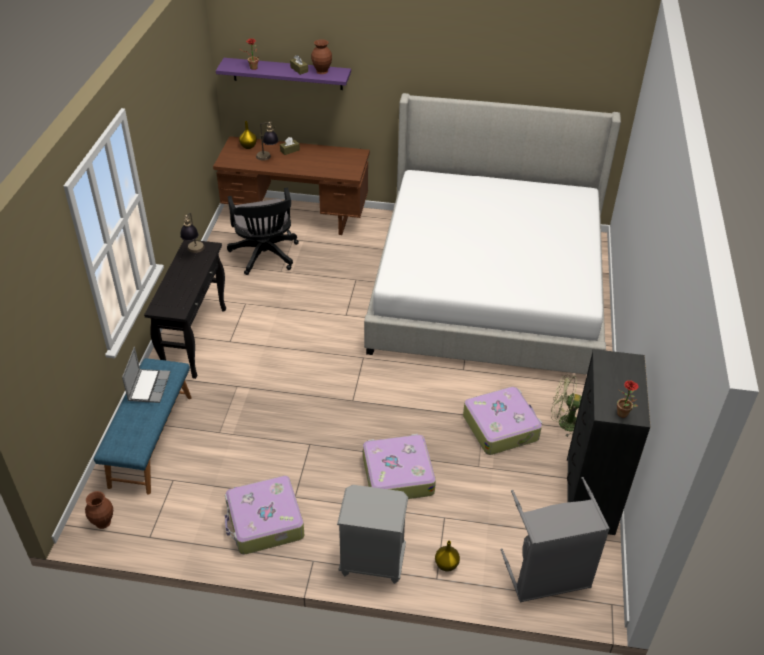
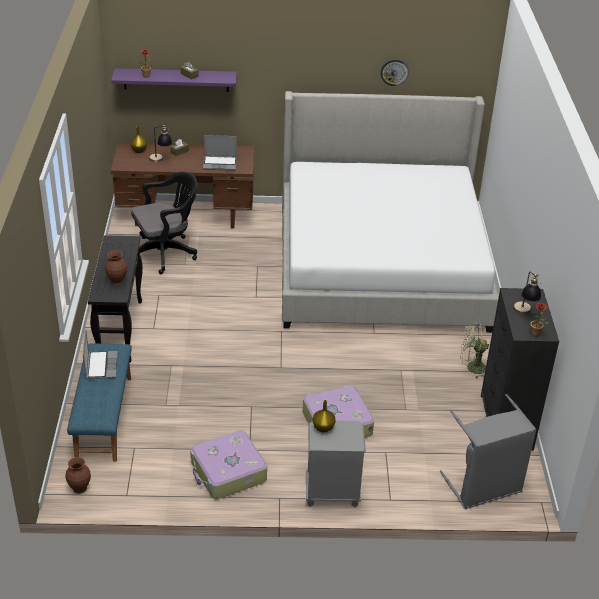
camera: 10 degrees left, 5 degrees down
(194, 252) = (117, 245): table lamp -> table lamp (524, 313)
(265, 257) = (166, 253): black office chair -> black office chair turned 90 degrees counterclockwise
(321, 71) = (210, 75): brown vase -> brown vase (116, 280)
(328, 167) = (220, 163): none -> laptop
(446, 564) = (396, 488): yellow vase -> yellow vase (323, 427)
(501, 427) = (418, 376): suitcase -> none
(522, 79) = (394, 72): none -> wall clock

